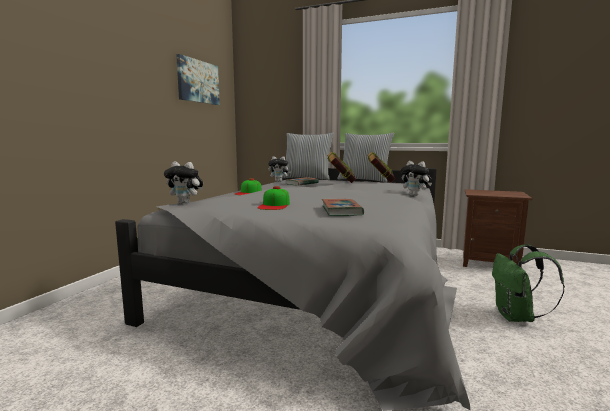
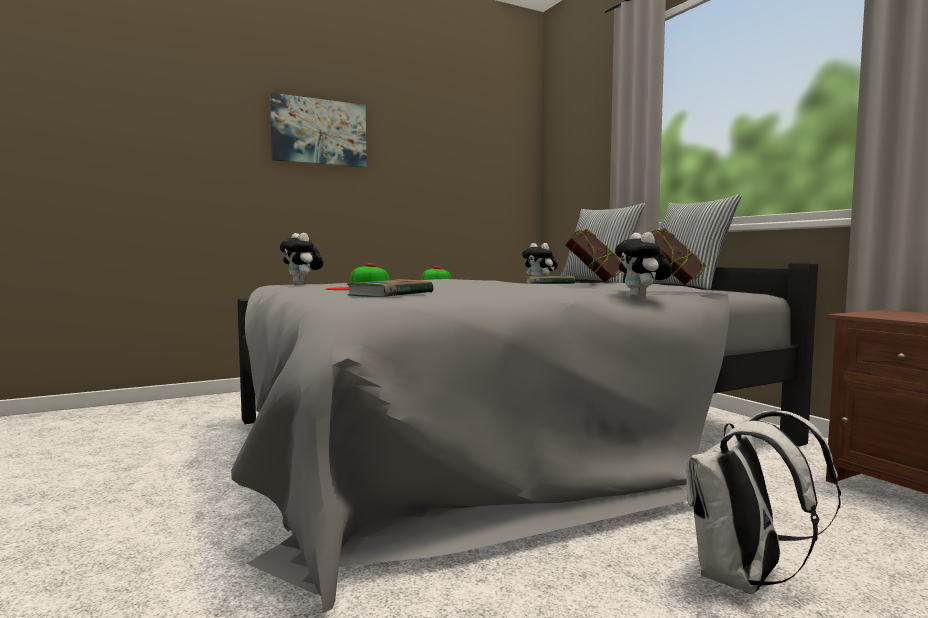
camera: 40 degrees right, 5 degrees down
(198, 81) = (466, 145): picture -> picture (319, 132)
(517, 317) = (744, 580): green backpack -> white backpack

